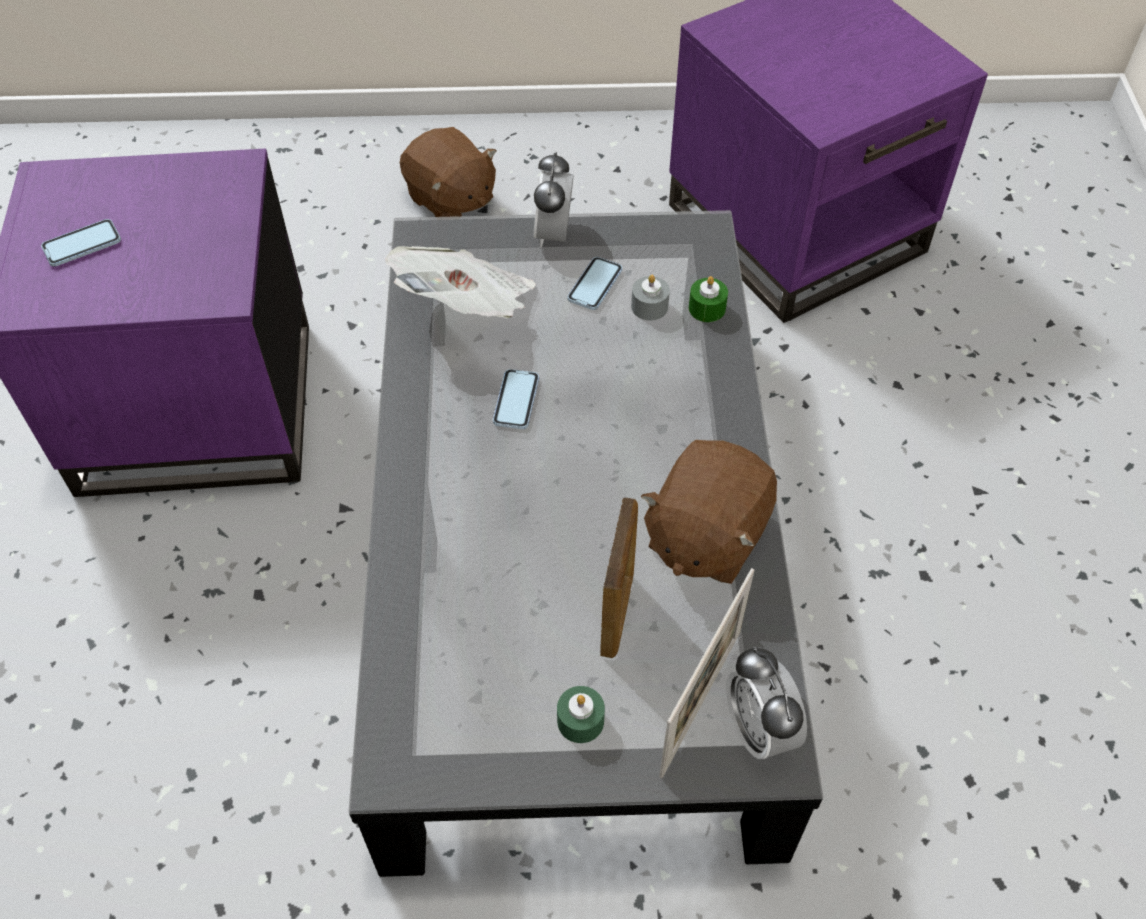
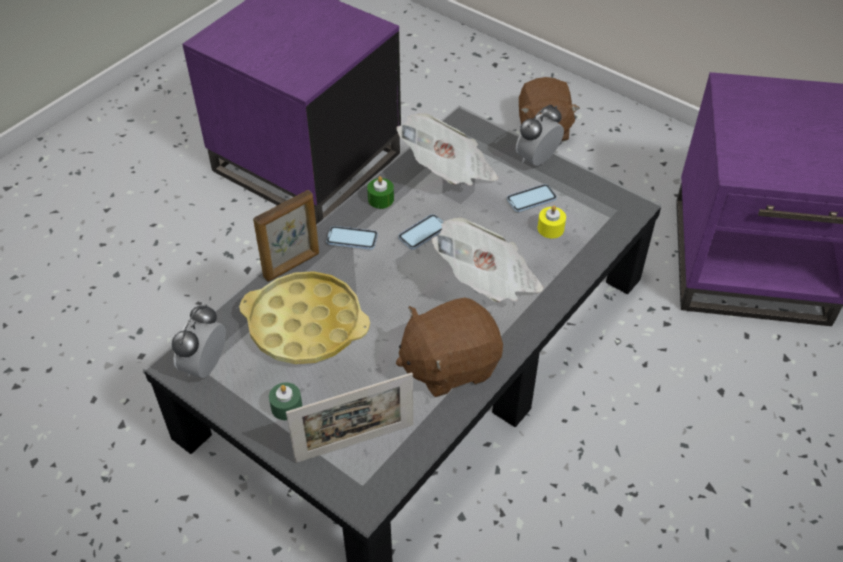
camera: 40 degrees right, 5 degrees down
(82, 245) = (266, 28): phone -> phone (352, 239)
(496, 605) = (305, 324): none -> yellow tray
(617, 613) = (360, 370): picture frame -> picture frame (292, 265)
(645, 410) = (487, 281): none -> newspaper
(649, 306) = (550, 228): grey candle -> yellow candle
(707, 308) = (584, 249): green candle -> green candle (381, 199)
(759, 729) = (370, 478): alarm clock -> alarm clock (205, 365)

